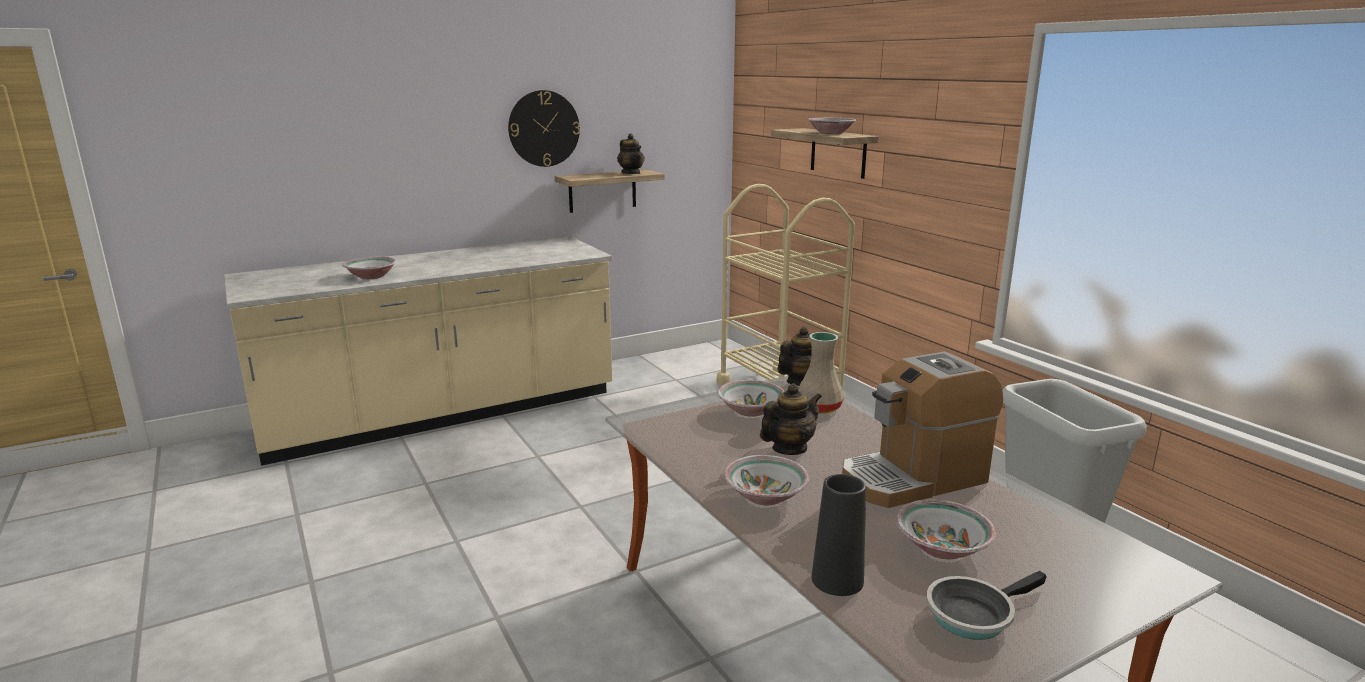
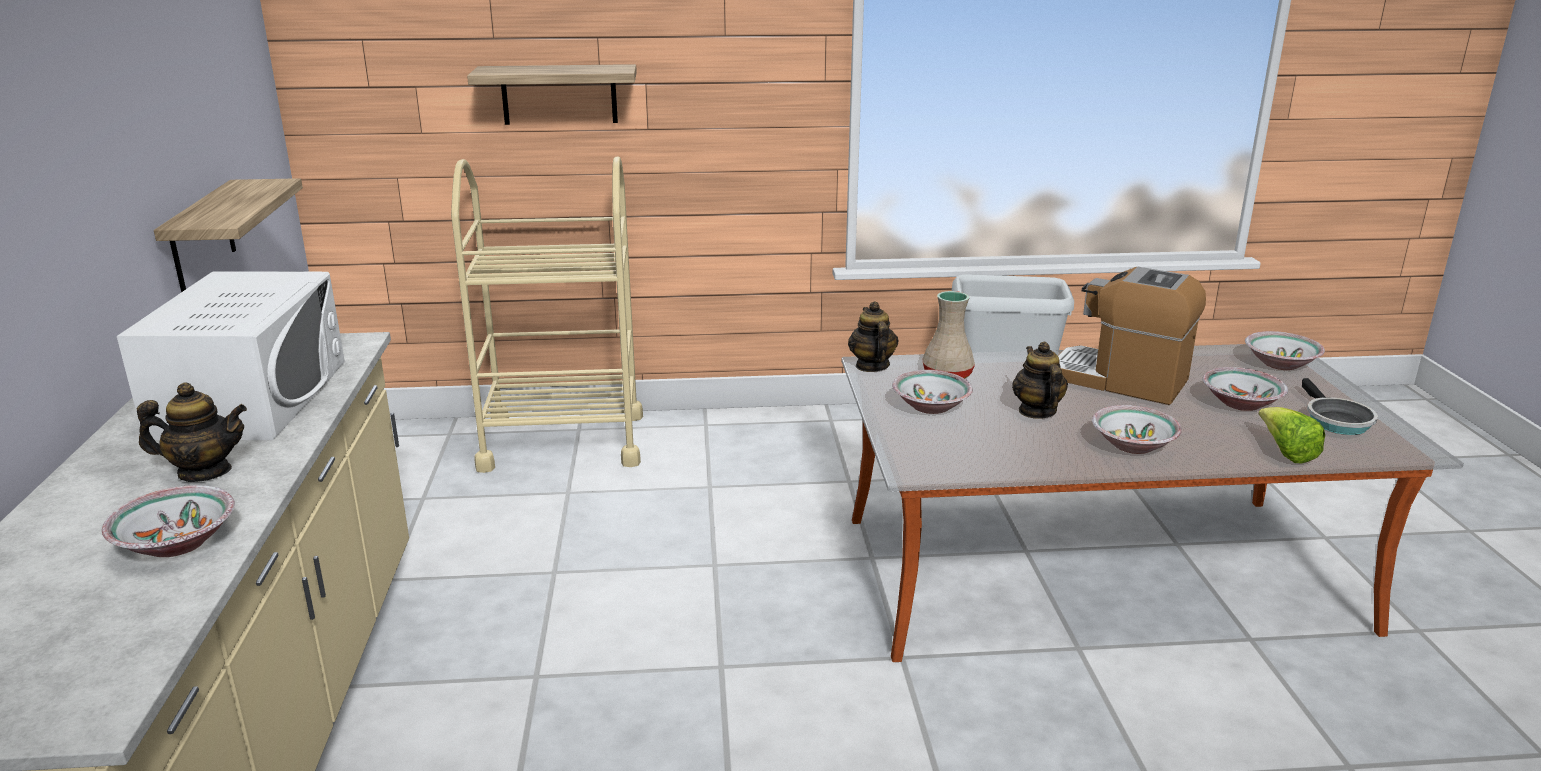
camera: 65 degrees left, 5 degrees up
(511, 255) = (252, 398): none -> white microwave
(544, 128) = (122, 139): wall clock -> none
(631, 173) = (253, 190): teapot -> teapot (204, 472)
(831, 133) = (576, 69): bowl -> bowl (1281, 364)
(837, 580) = (1285, 452): black vase -> lettuce
(913, 478) = (1120, 380): coffee machine -> coffee machine turned 120 degrees clockwise

